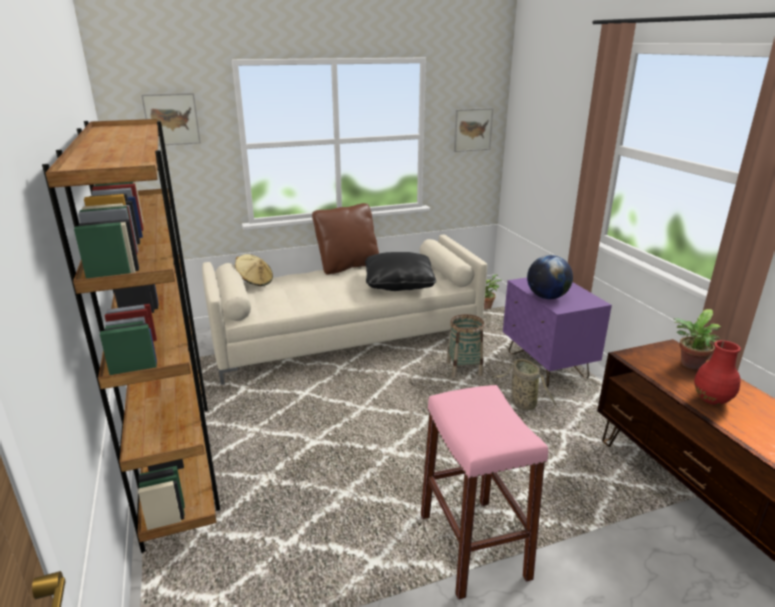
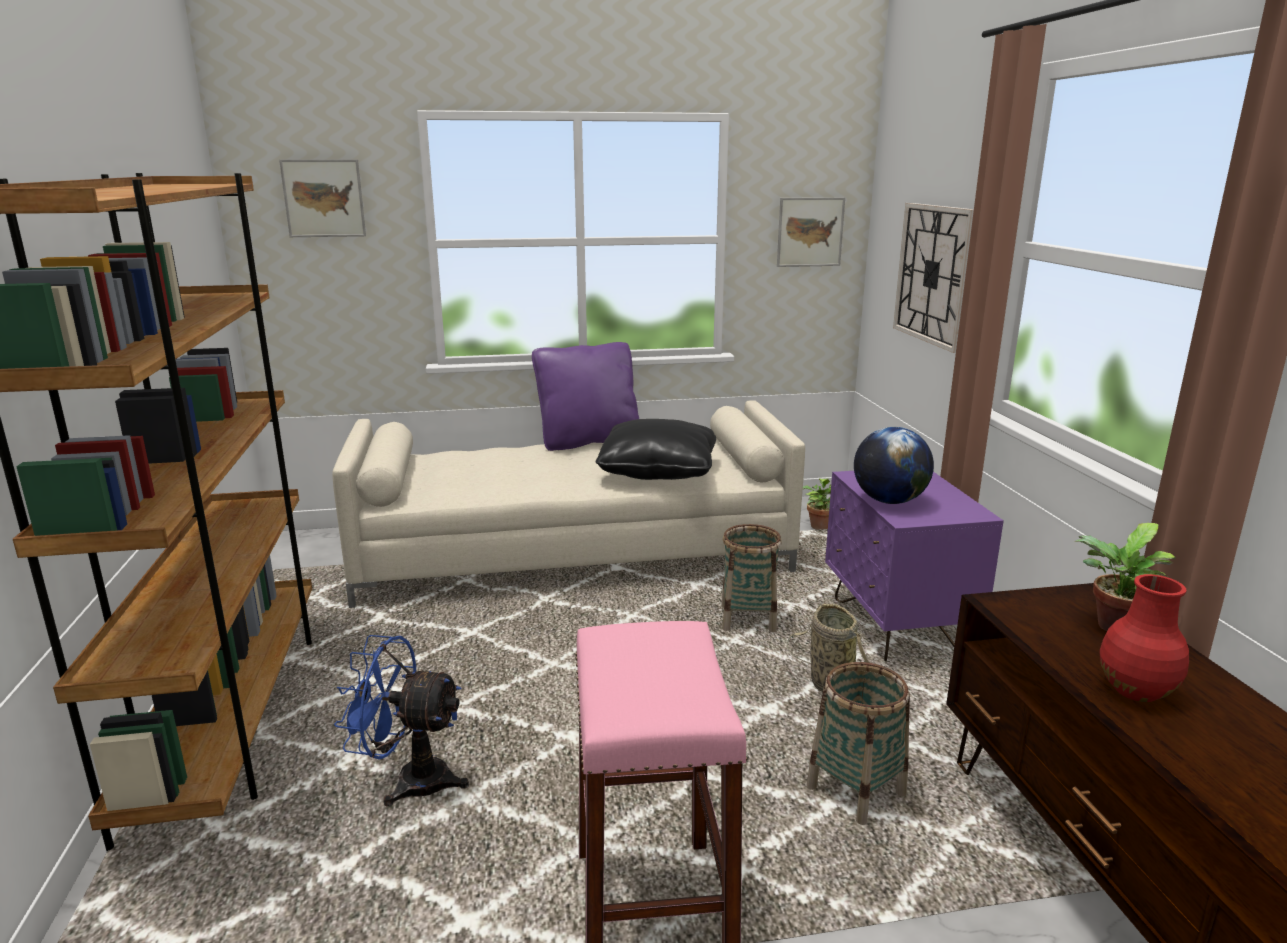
camera: 10 degrees right, 5 degrees down
(255, 281) = (434, 454): beige hat -> none
(307, 487) = (410, 780): none -> blue fan
(347, 266) = (588, 441): brown pillow -> purple pillow
(555, 158) = (933, 274): none -> wall clock
(555, 463) = (855, 791): none -> basket

